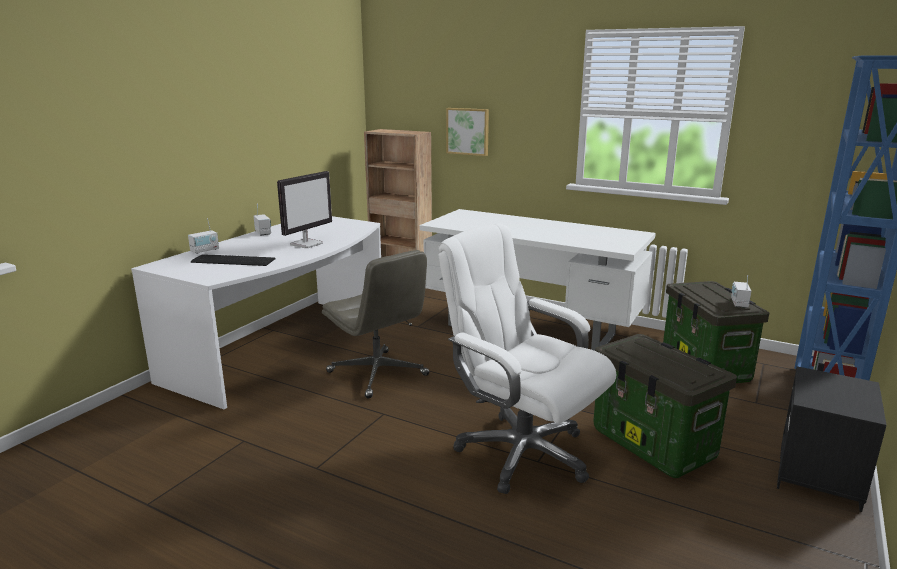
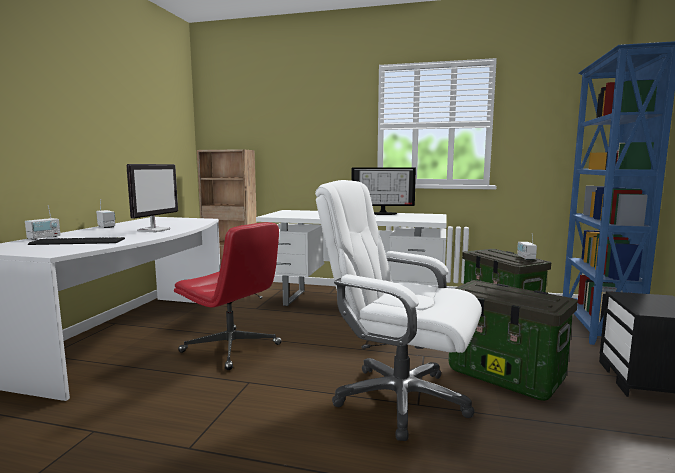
camera: 15 degrees left, 10 degrees down
(378, 374) = (232, 348): grey office chair -> red office chair
(468, 131) = (286, 148): picture -> none
(575, 226) = (384, 213): none -> monitor

